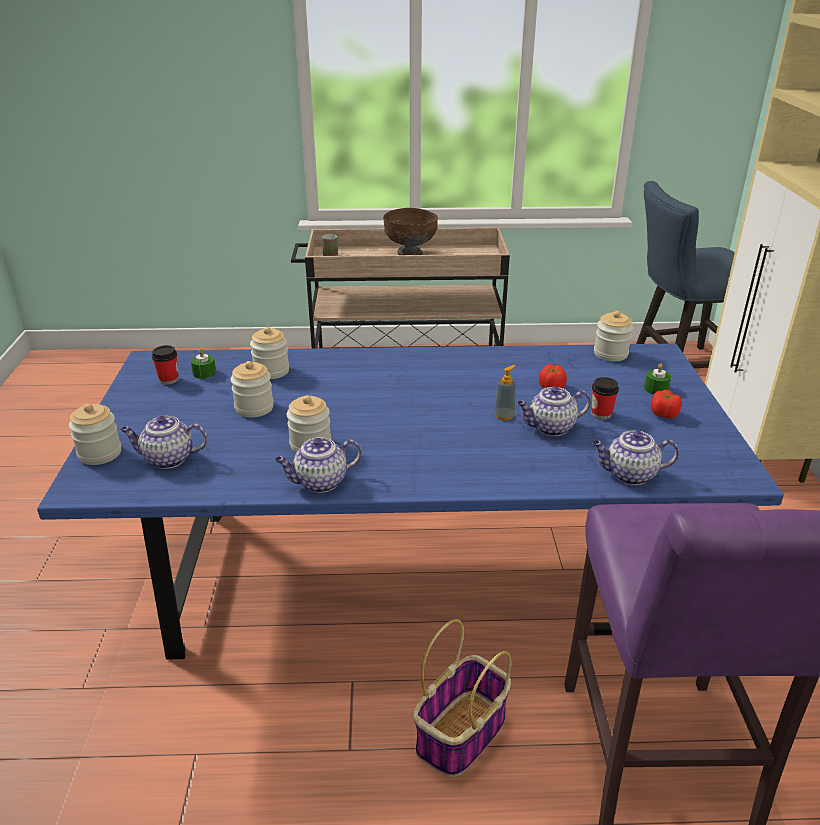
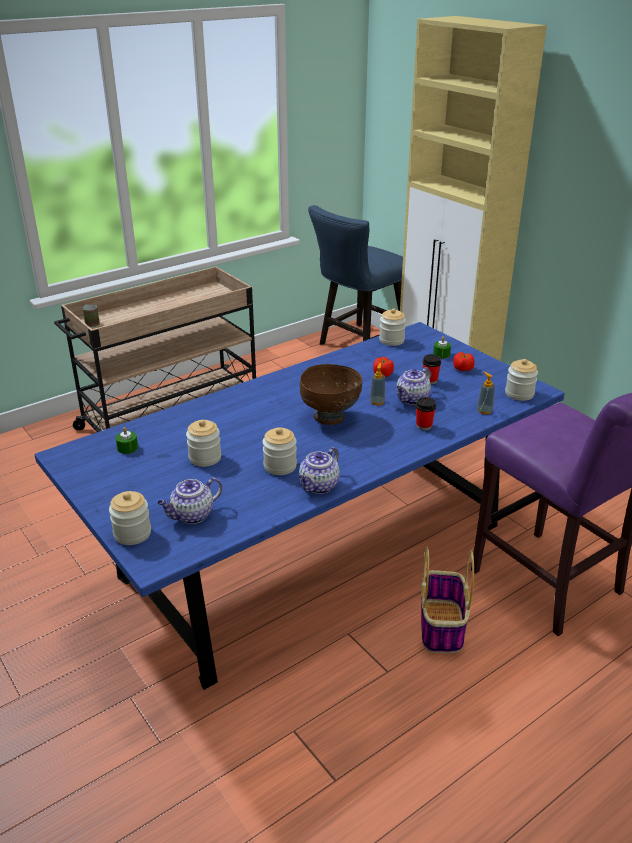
camera: 35 degrees left, 0 degrees up
(169, 380) = (105, 463): cup -> cup (424, 426)
(271, 371) = (180, 428): jar -> jar (519, 394)
(410, 254) = (159, 306): brown bowl -> brown bowl (330, 418)
(629, 475) = (484, 411): teapot -> soap dispenser

